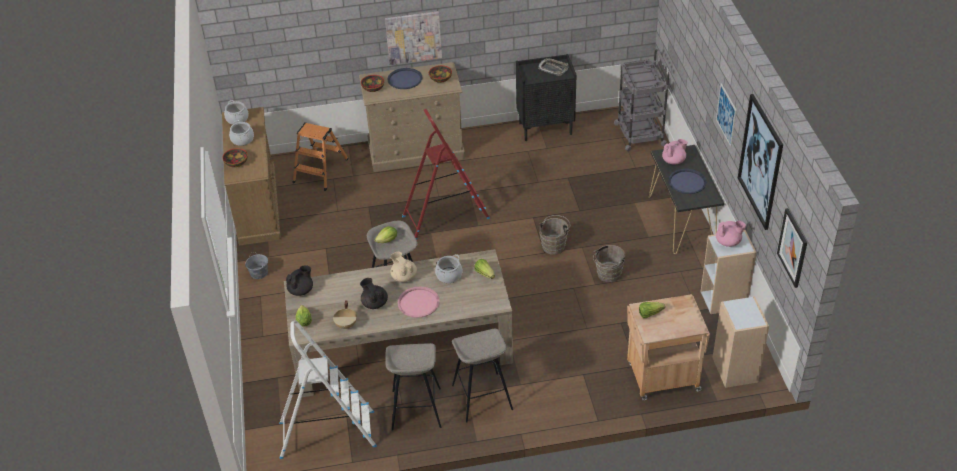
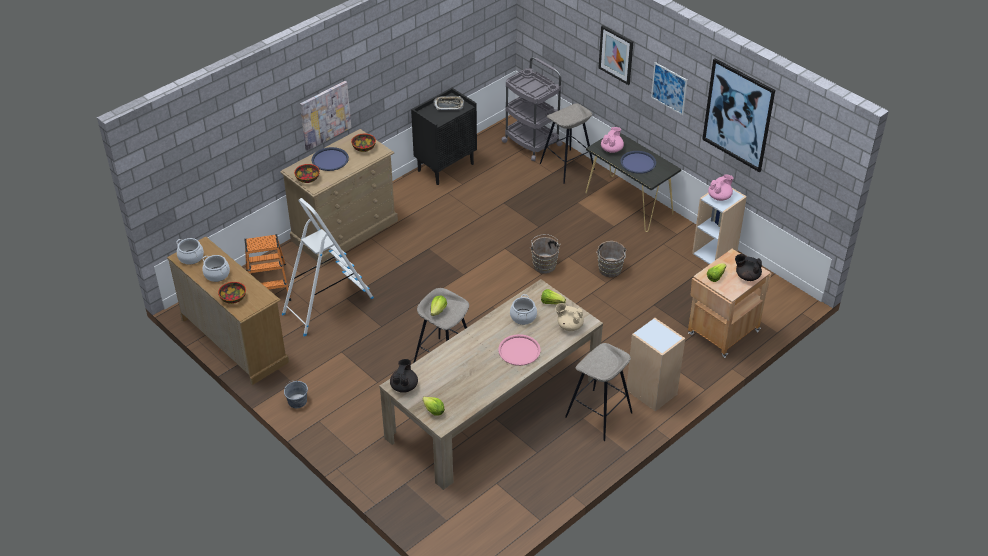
camera: 35 degrees left, 0 degrees up
(328, 434) = (497, 508): white step ladder -> white step ladder (328, 305)
(346, 325) = (475, 396): beige cooking pot -> none
(374, 303) = (481, 368): black teapot -> black teapot (747, 276)
(404, 276) = (485, 334): beige teapot -> beige teapot (569, 325)
(416, 409) = (553, 450): grey stool -> grey stool (567, 166)
(446, 217) = (428, 278): red step ladder -> none
(734, 370) = (769, 303): bookcase -> bookcase (652, 392)
(793, 247) = (806, 174): picture -> picture (616, 54)

